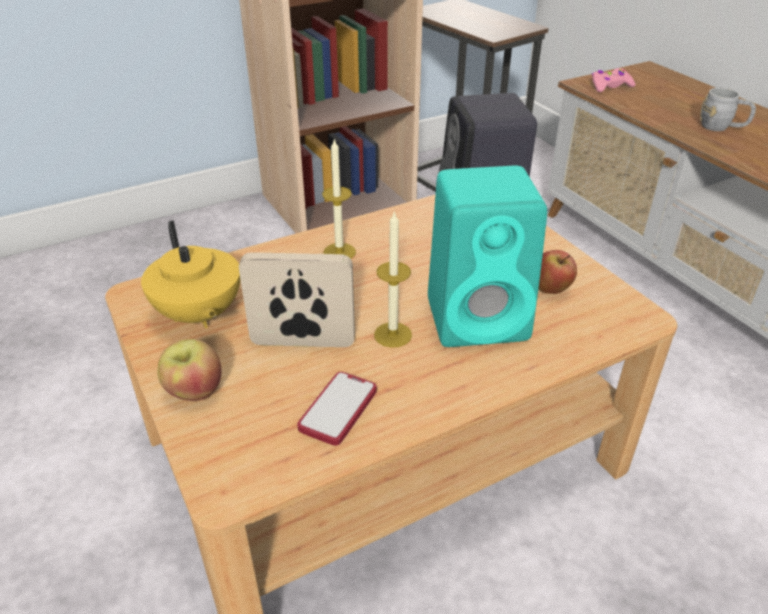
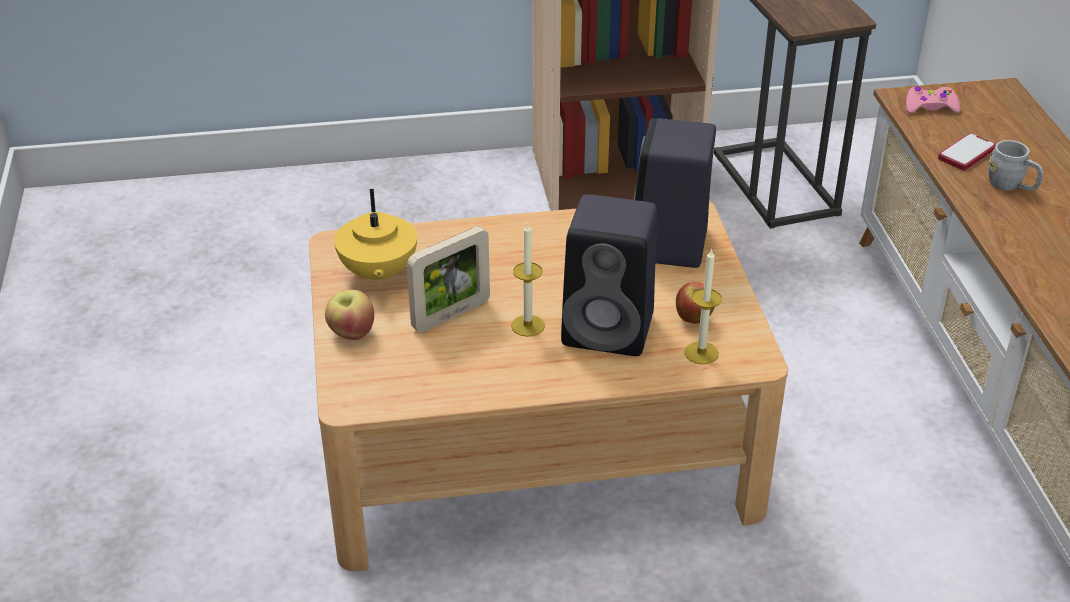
camera: 20 degrees right, 0 degrees up
(303, 342) = (451, 315): picture frame -> picture frame turned 120 degrees clockwise
(338, 409) = (452, 371): phone -> phone (966, 153)
(339, 252) = (523, 242): candle -> candle (701, 353)
(480, 318) = (611, 329): turquoise speaker -> black speaker

